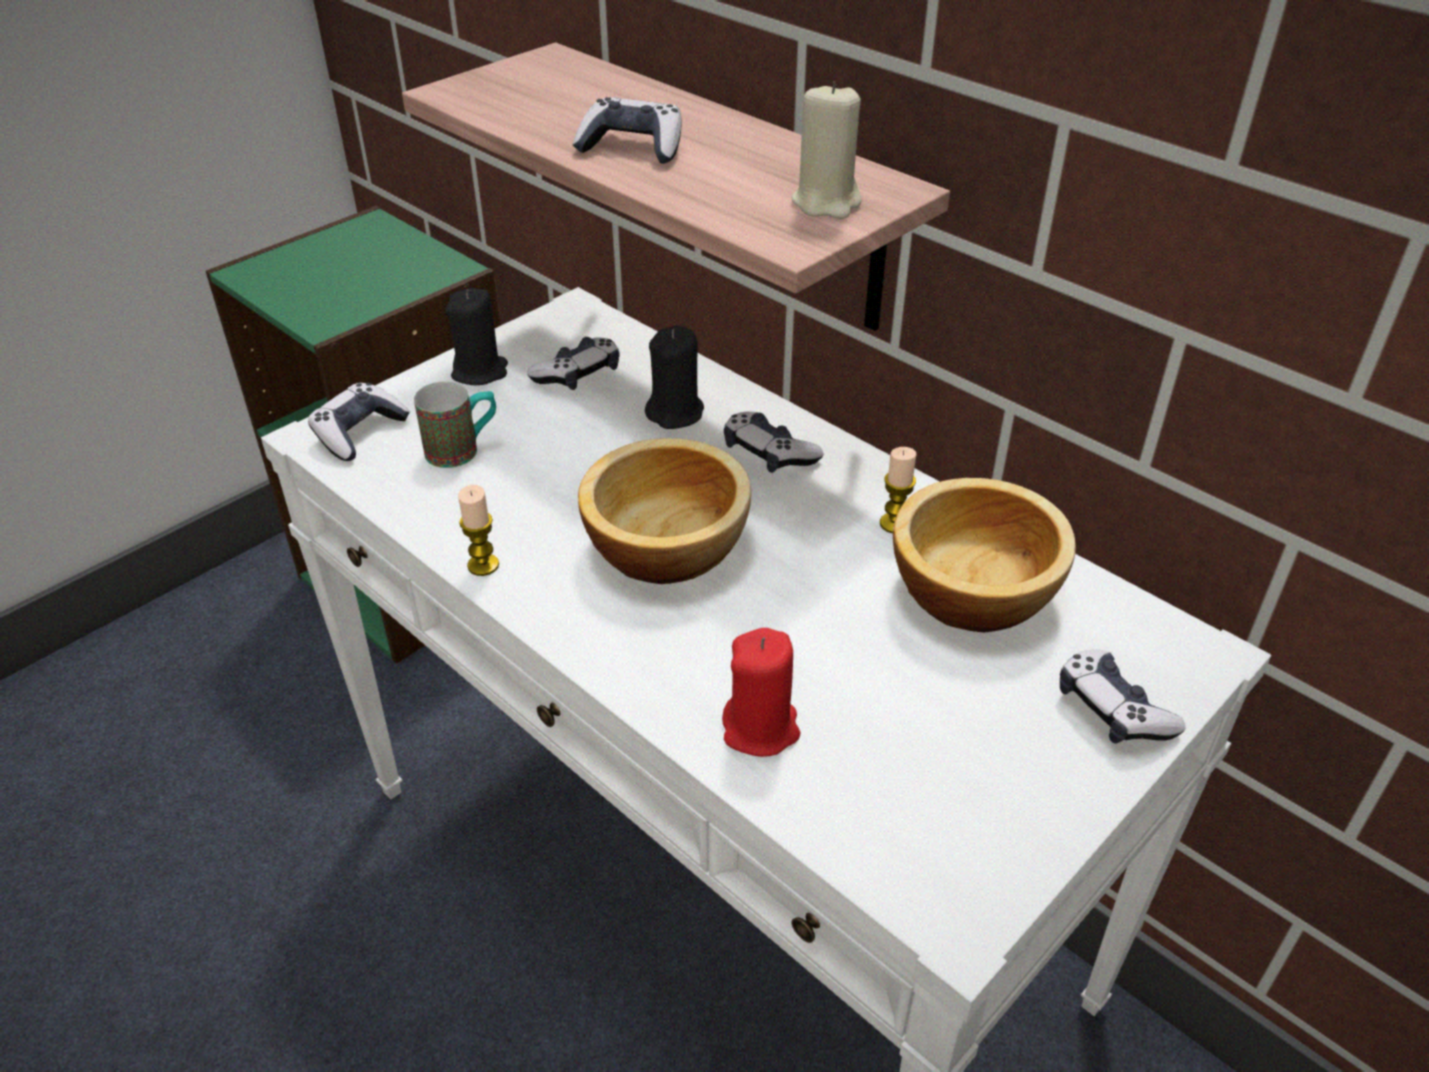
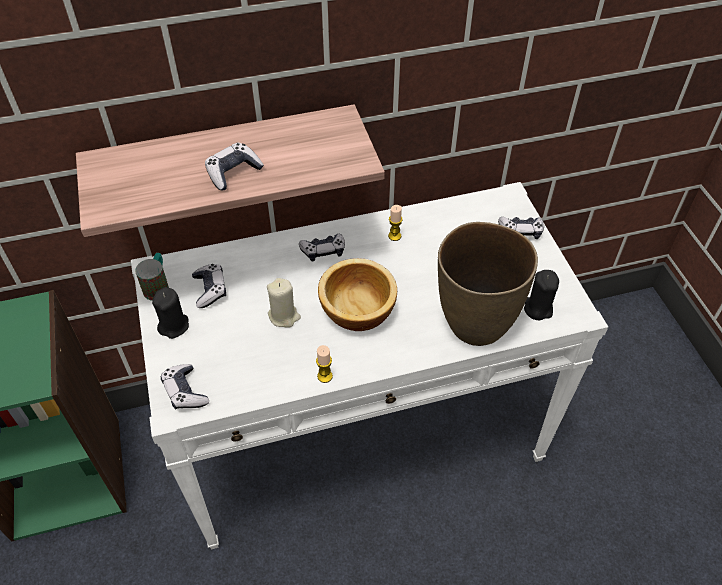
camera: 60 degrees left, 10 degrees up
(463, 450) = (234, 355): mug -> mug (158, 286)
(675, 413) = (270, 268): black candle -> black candle (537, 308)
(761, 729) = (474, 325): red candle -> brown vase
(826, 202) = (337, 139): beige candle -> beige candle (284, 316)
(973, 588) = (444, 233): bowl -> none

